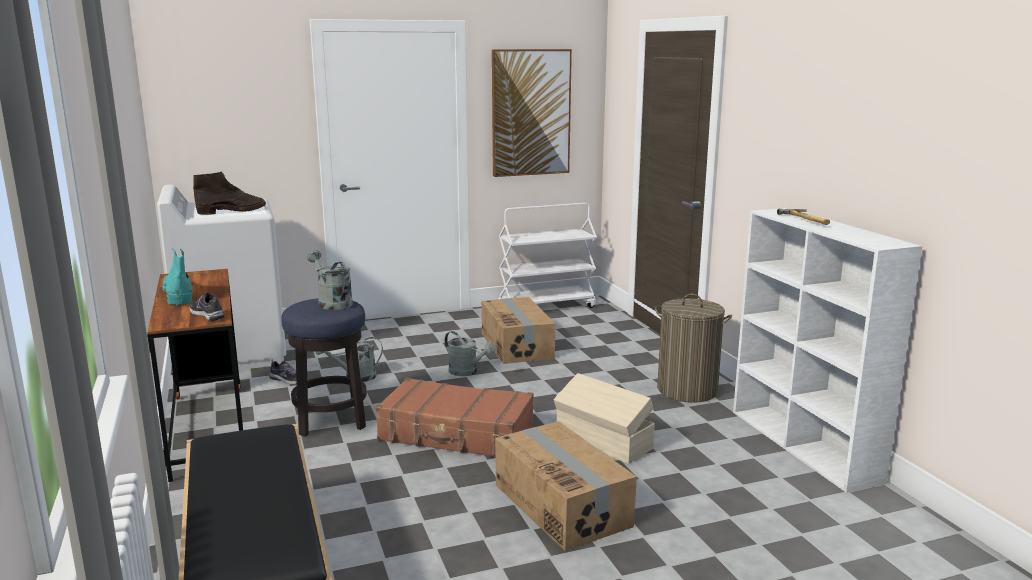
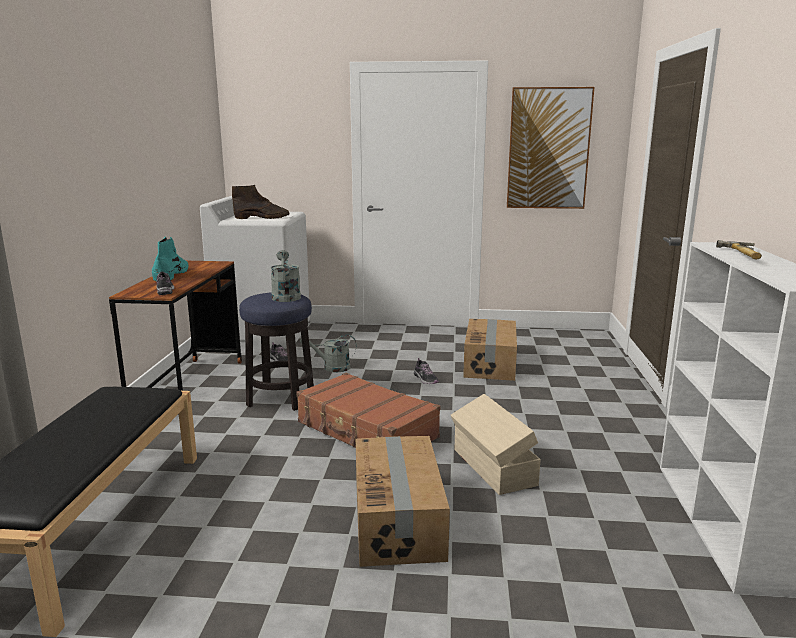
camera: 25 degrees right, 0 degrees up
(467, 372) = (425, 379): grey watering can -> shoe
(546, 306) = (548, 334): white cart -> none
(687, 390) = (626, 435): laundry basket -> none

